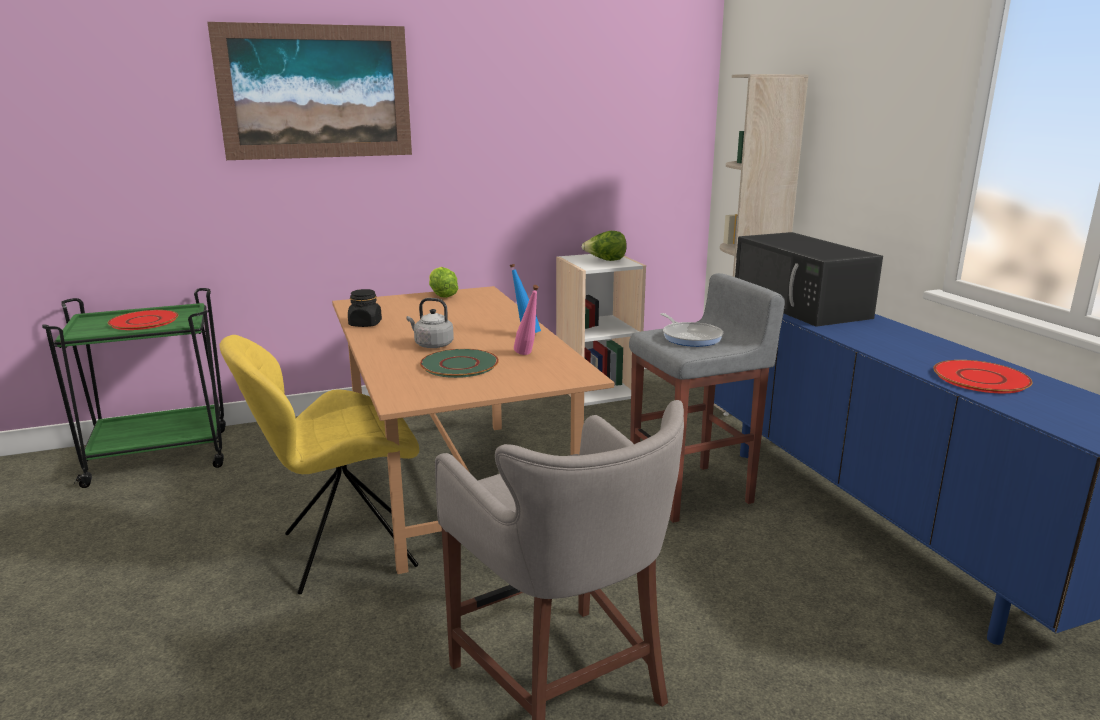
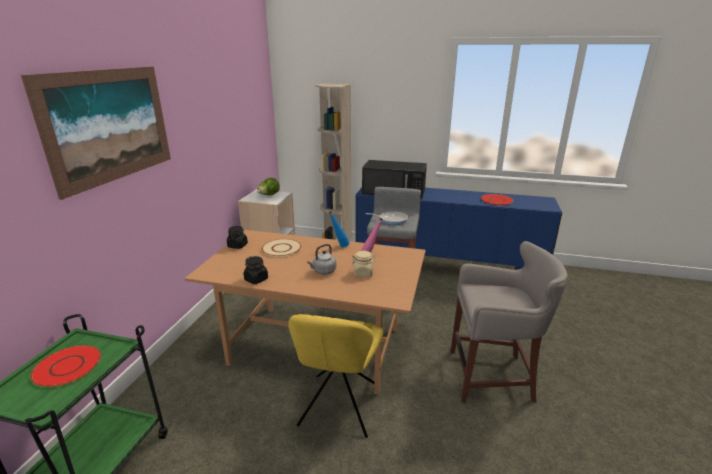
camera: 55 degrees left, 5 degrees up
(442, 295) = (237, 245): lettuce -> black jar
(459, 365) = (363, 273): green plate -> beige jar
(467, 312) = (281, 248): none -> beige plate

